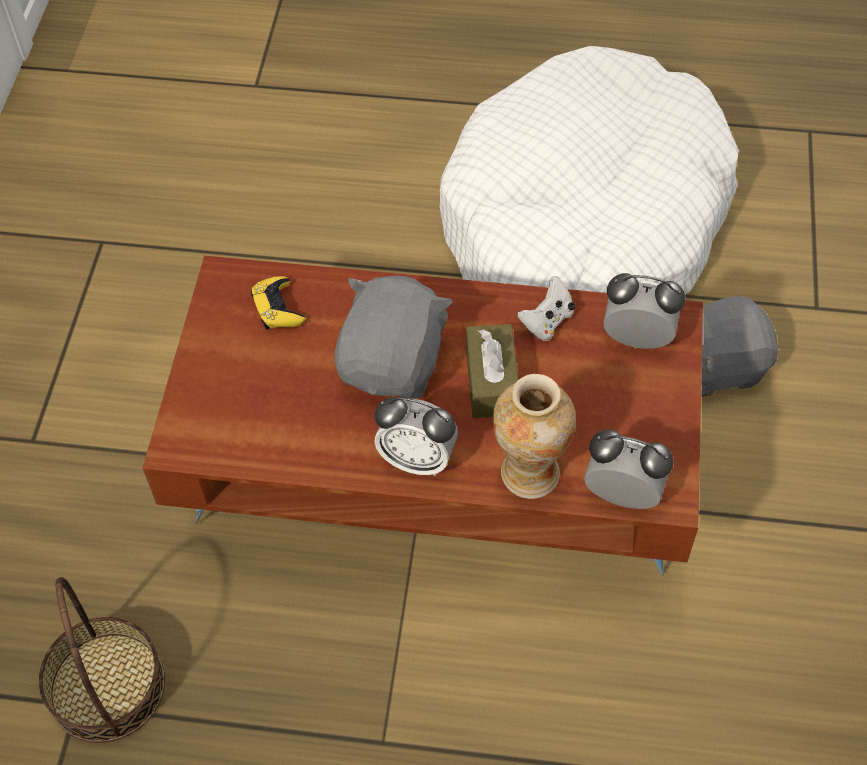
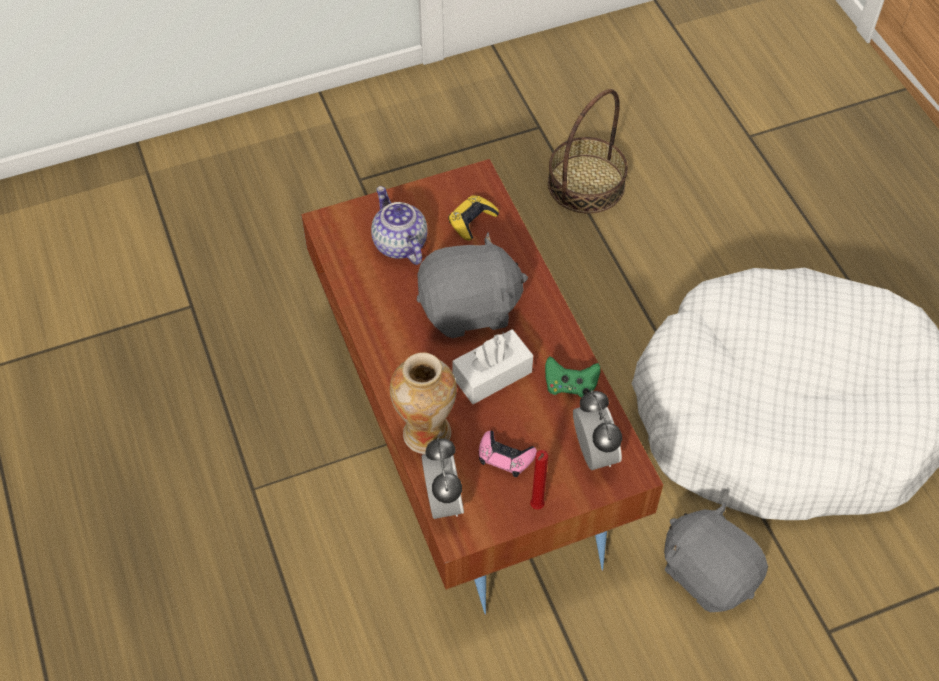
camera: 60 degrees right, 0 degrees up
(107, 686) = (211, 314): basket -> basket (586, 183)
(259, 389) = (399, 243): none -> teapot
(417, 459) = (397, 360): alarm clock -> none
(491, 381) = (492, 375): brown tissue box -> white tissue box
(547, 321) = (570, 386): white game controller -> green game controller
(599, 415) = (505, 456): none -> pink game controller
(674, 416) = (536, 507): none -> red candle

